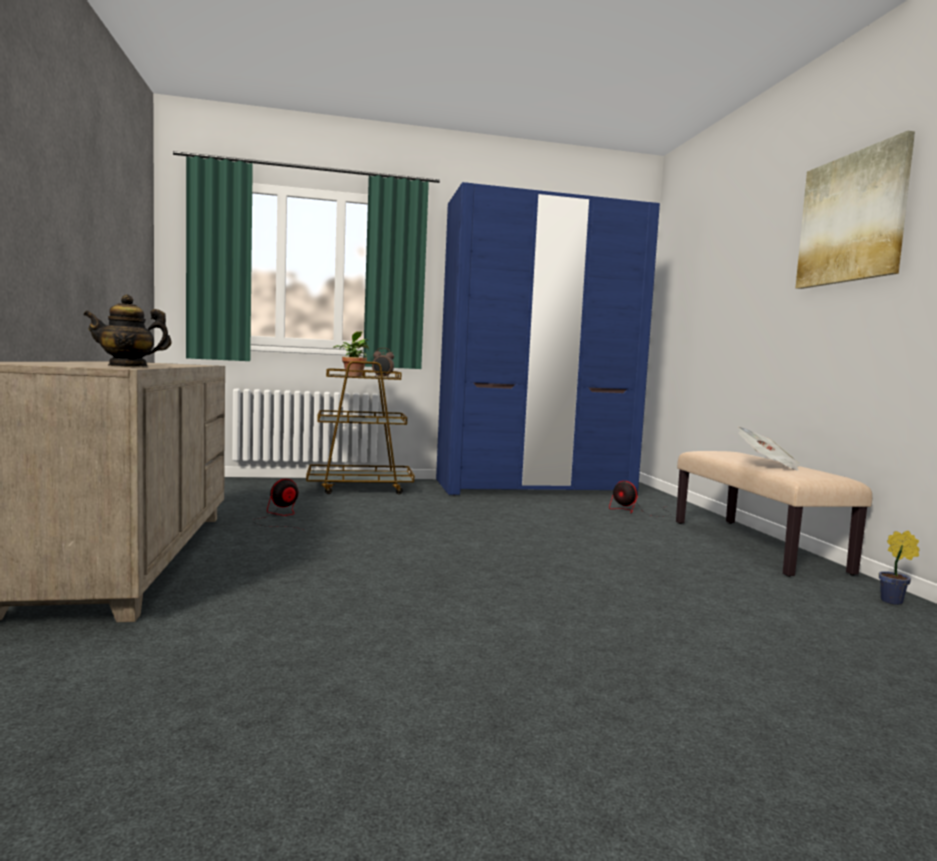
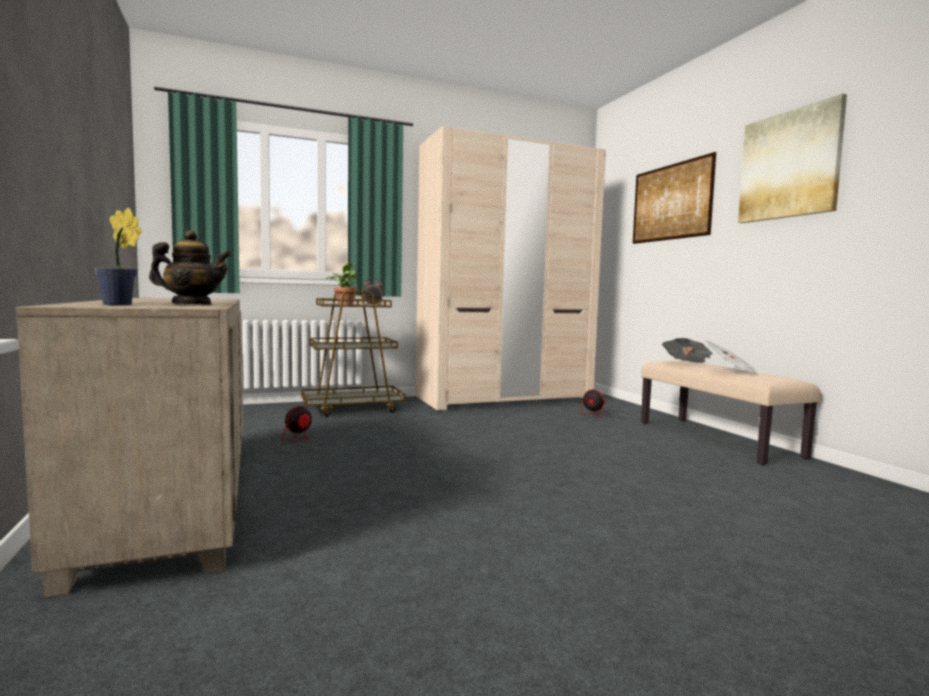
camera: 10 degrees left, 0 degrees up
(128, 366) = (192, 304): teapot -> teapot turned 150 degrees counterclockwise
(534, 488) = (504, 399): blue wardrobe -> beige wardrobe
(726, 455) = (687, 364): none -> newspaper
(731, 264) = (671, 202): none -> picture
(894, 602) = (853, 480): potted plant -> potted plant (120, 304)

